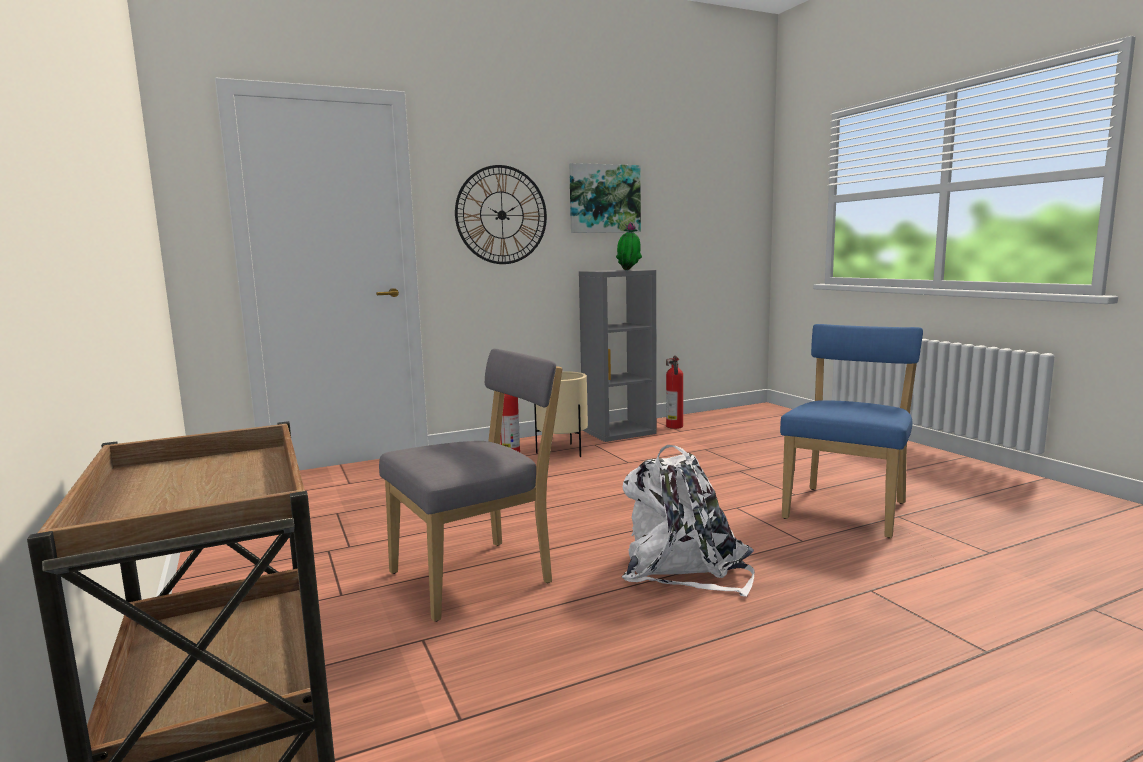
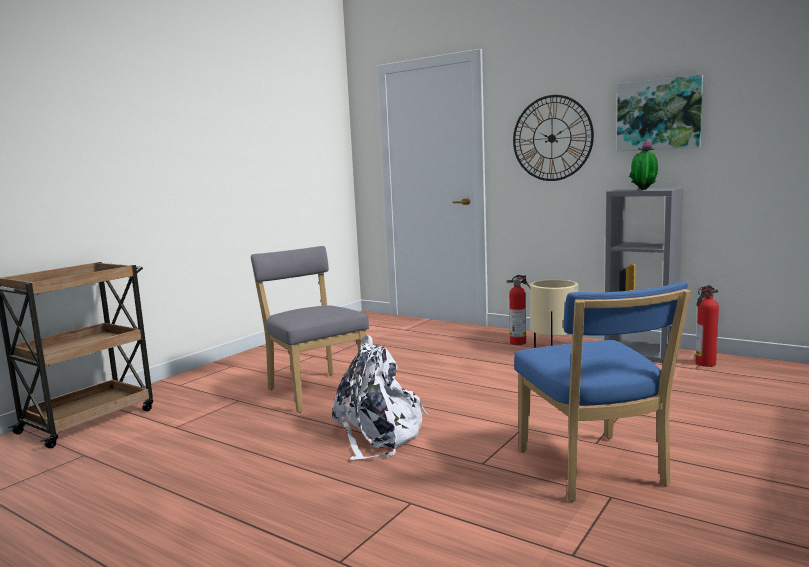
camera: 60 degrees right, 0 degrees up
(478, 576) = (315, 390): grey chair -> grey chair turned 150 degrees counterclockwise
(848, 508) = (594, 470): blue chair -> blue chair turned 75 degrees clockwise

